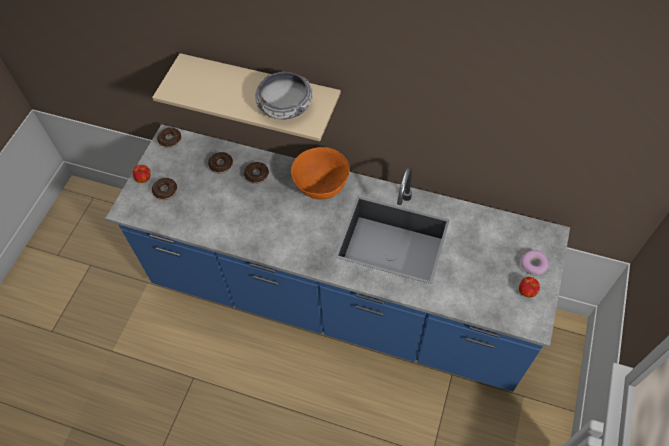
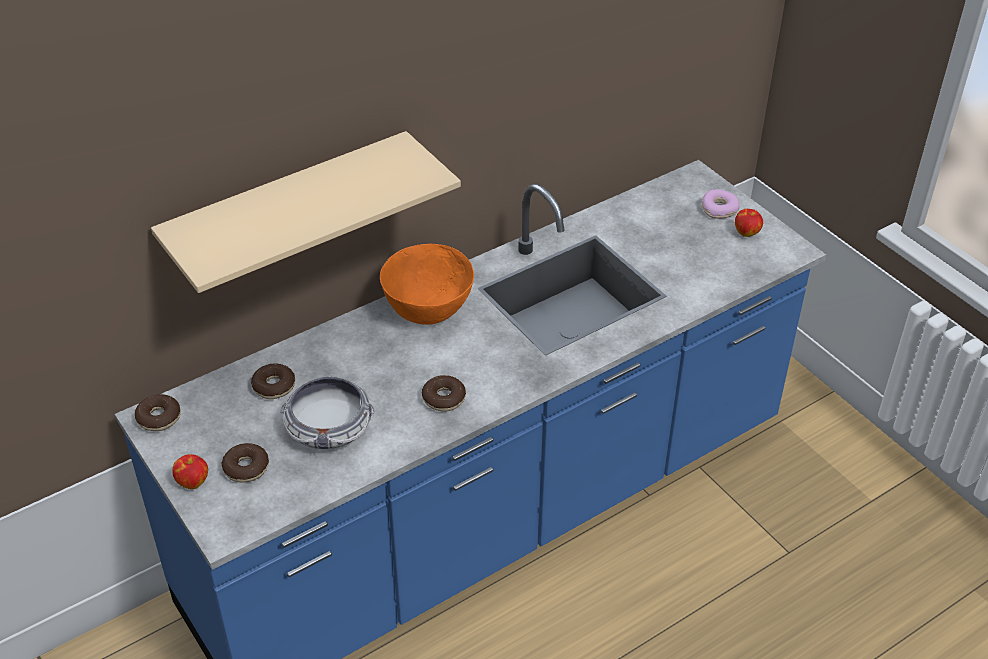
camera: 55 degrees left, 15 degrees down
(257, 175) = (335, 360): donut -> donut (444, 398)
(285, 105) = (373, 181): bowl -> bowl (329, 428)

